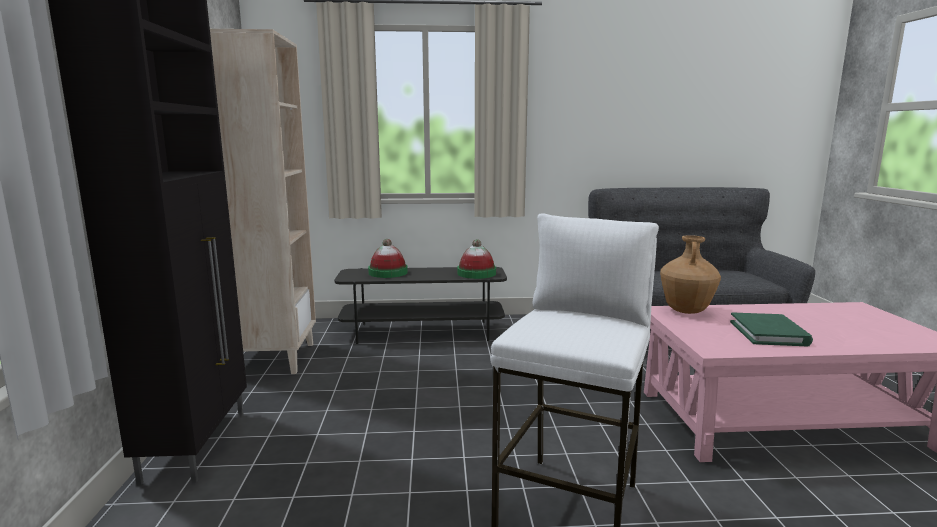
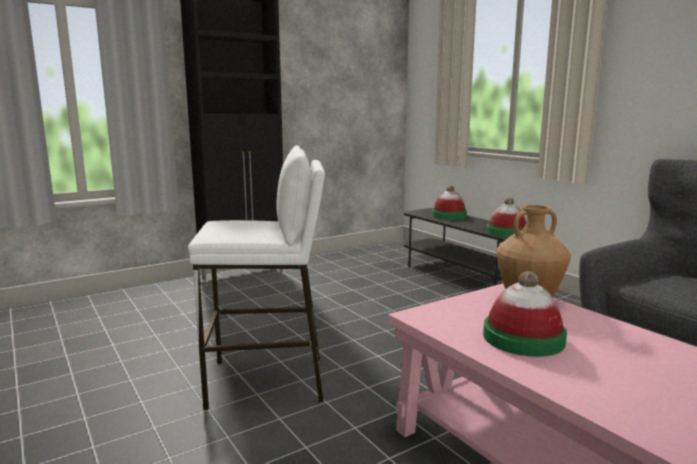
camera: 60 degrees right, 0 degrees up
(273, 358) = (352, 257): beige bookcase -> none
(769, 333) = (523, 338): green book -> hat

